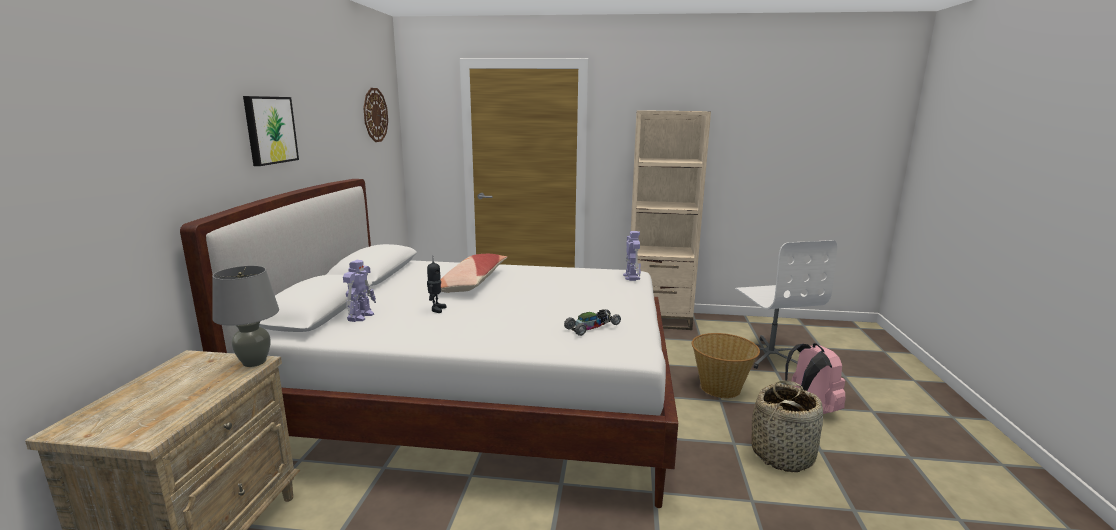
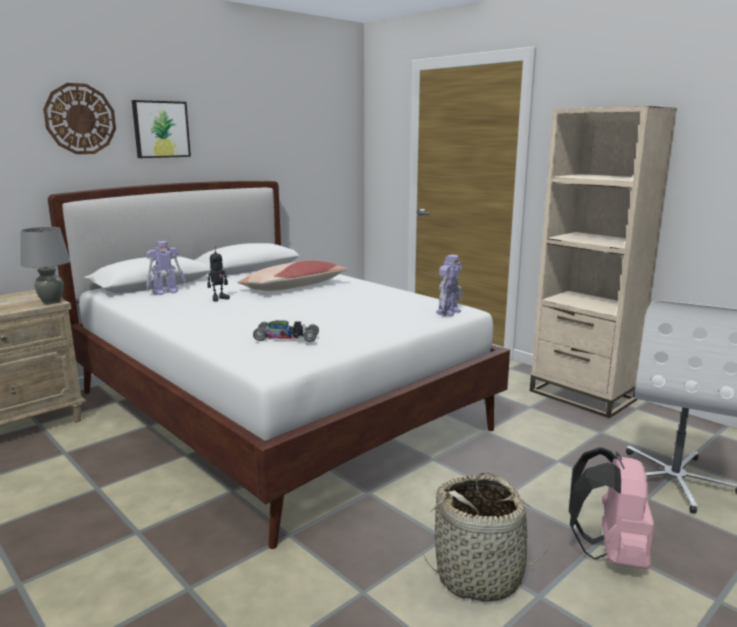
camera: 40 degrees right, 0 degrees up
(375, 115) = (318, 122): wall clock -> wall clock (80, 119)
(720, 387) = (531, 484): basket -> none

